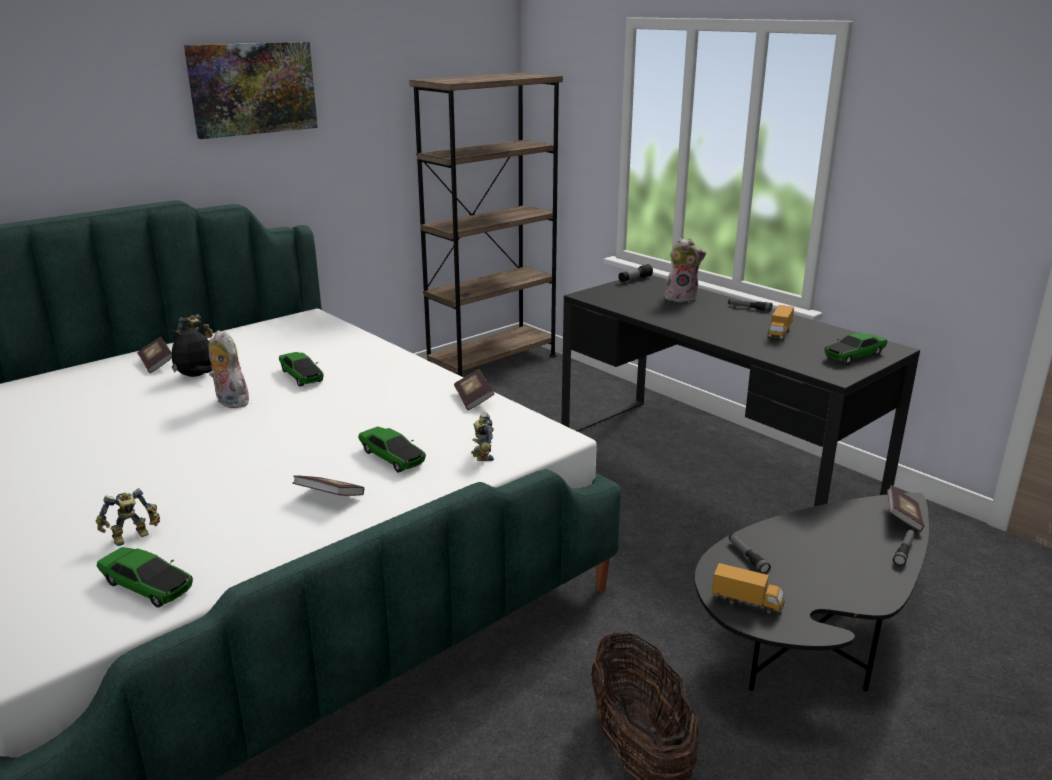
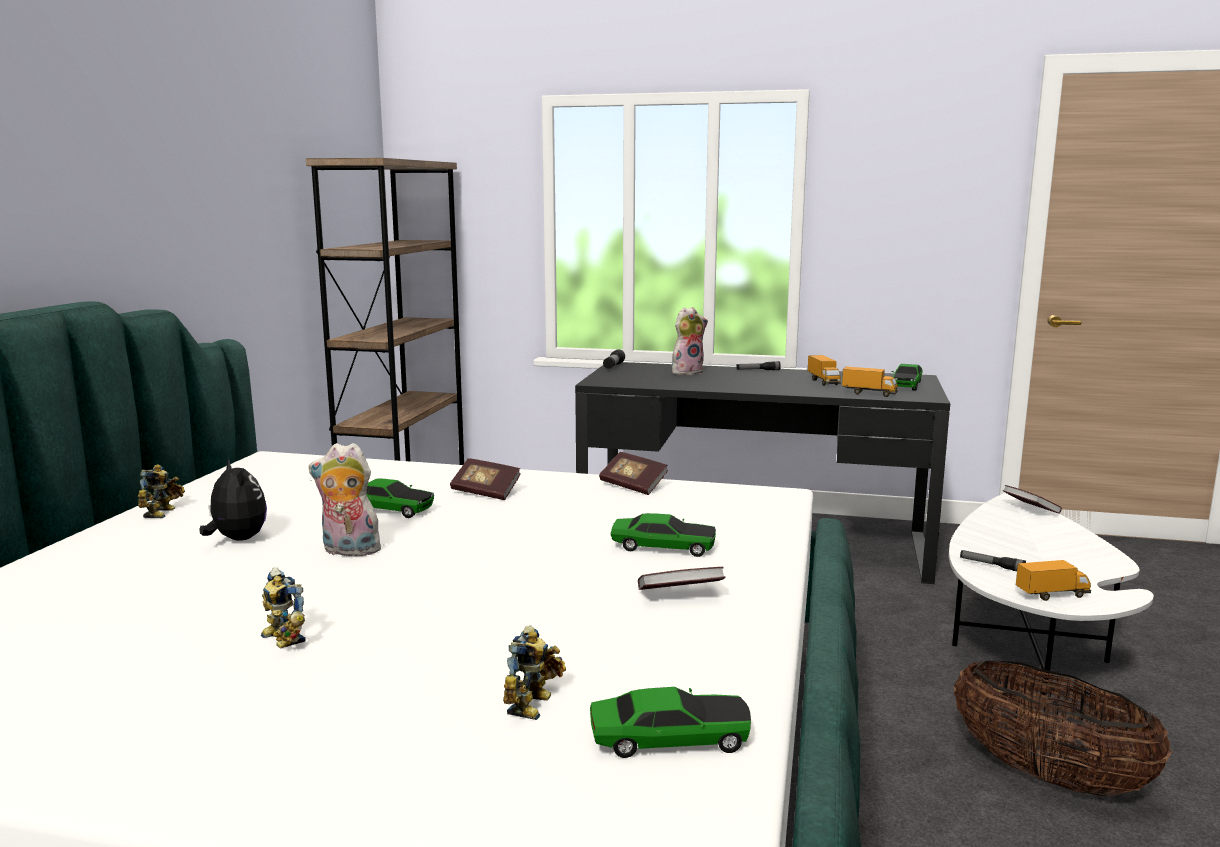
camera: 35 degrees left, 10 degrees down
(157, 364) = (141, 541): book -> book (486, 492)
(196, 376) = (237, 539): plush toy -> plush toy turned 120 degrees clockwise
(253, 88) = (156, 149): picture -> none
(481, 455) = (744, 523): toy robot -> toy robot (280, 640)
(790, 358) = (869, 393): none -> toy truck
(809, 642) = (1024, 645): black coffee table -> white coffee table
(904, 551) = (1071, 529): flashlight -> none

